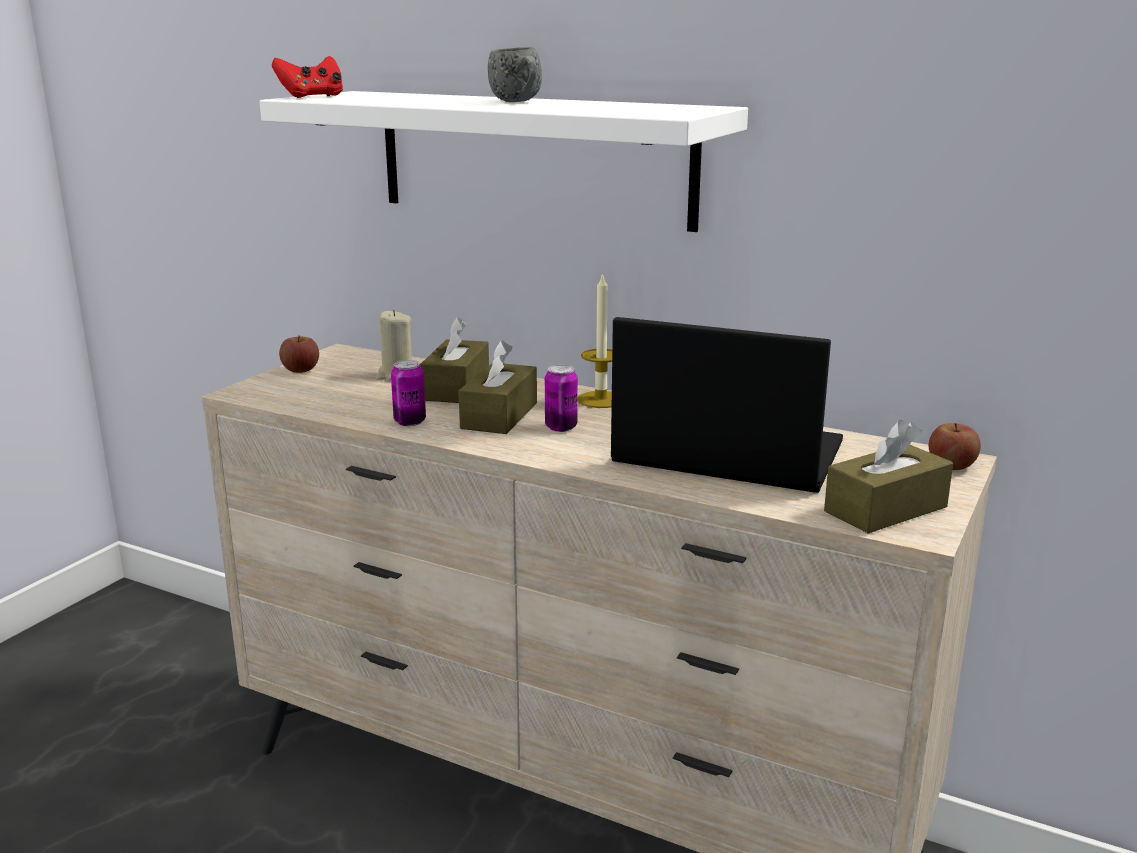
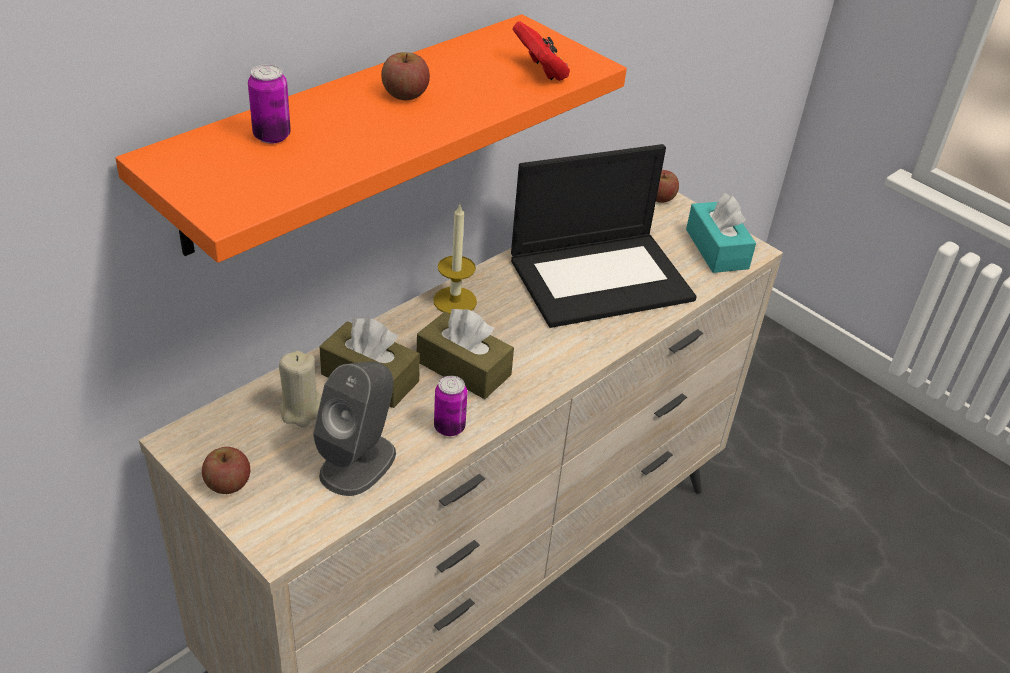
camera: 75 degrees left, 20 degrees up
(312, 96) = (216, 198): red game controller -> red game controller (541, 71)
(344, 400) = (358, 462): none -> grey speaker
(519, 102) = (405, 94): grey mug -> apple
(533, 158) = (346, 132): white shelf -> orange shelf
(561, 427) = (509, 340): can -> can (272, 136)
(725, 453) = (601, 278): laptop -> laptop turned 150 degrees counterclockwise
(885, 509) = (716, 249): brown tissue box -> turquoise tissue box

